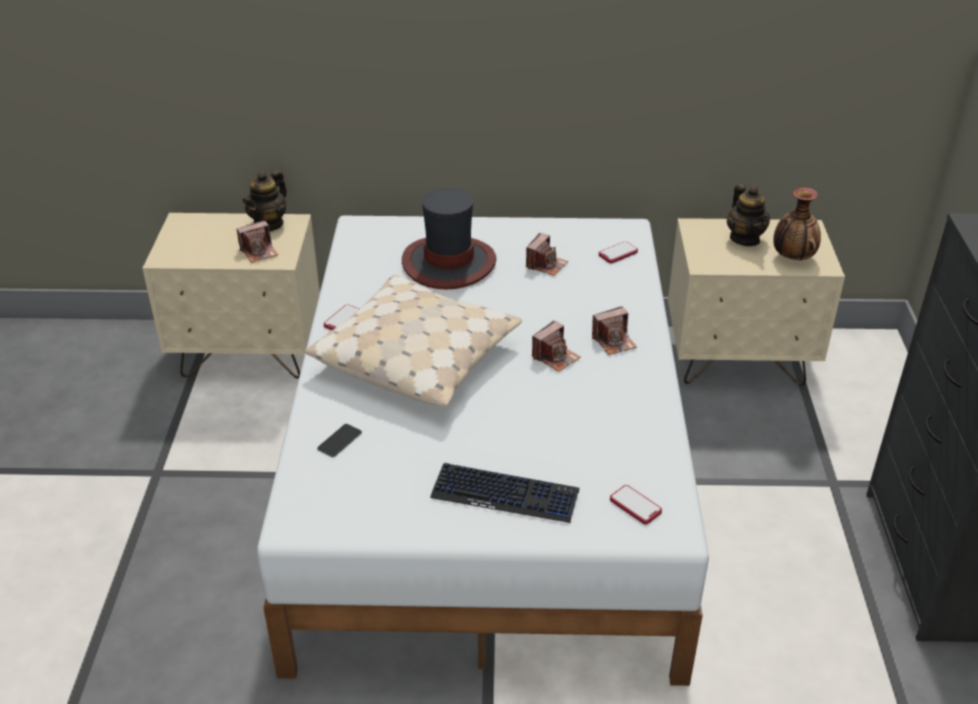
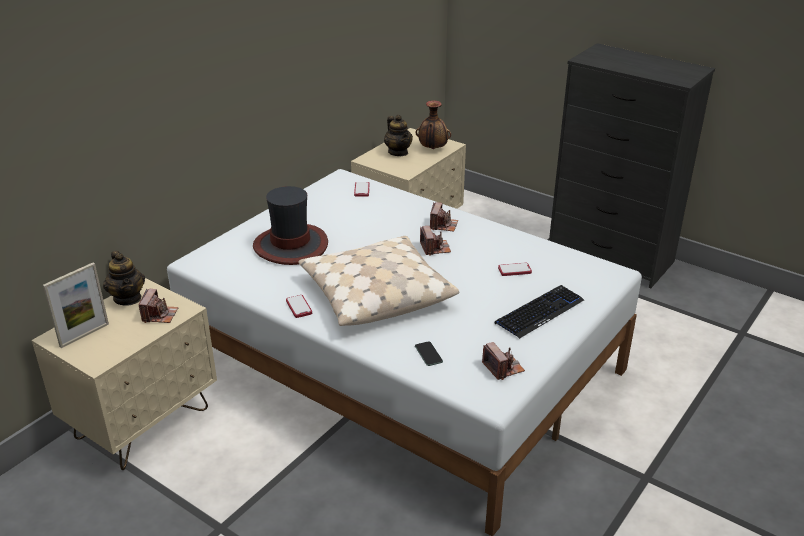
camera: 55 degrees left, 5 degrees down
(196, 232) = (84, 335): none -> picture frame
(546, 265) = (341, 215): camera -> camera (503, 368)
(635, 506) = (587, 276): phone -> phone (514, 270)
(745, 239) = (398, 152): teapot -> teapot turned 45 degrees clockwise

